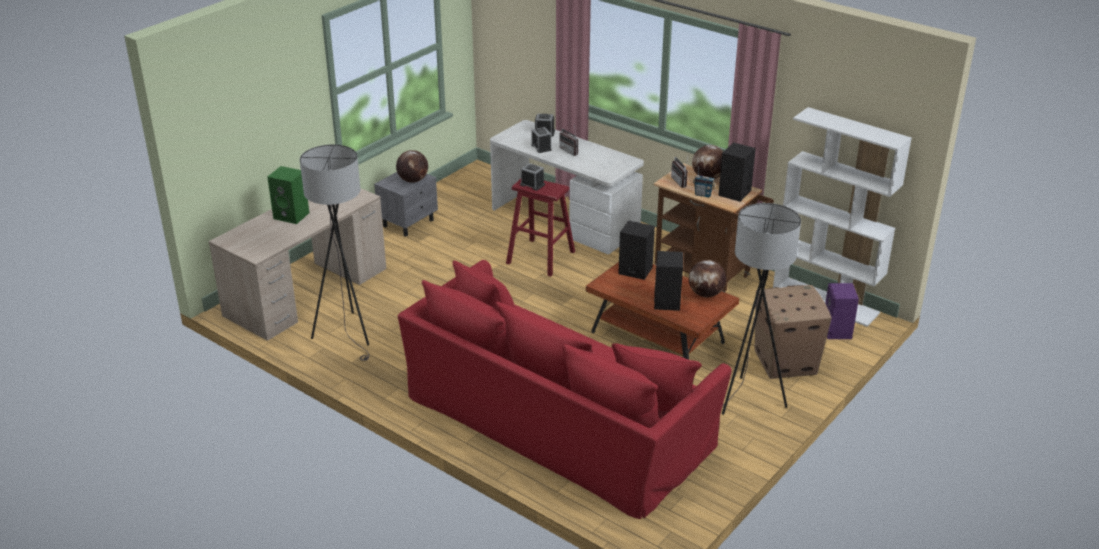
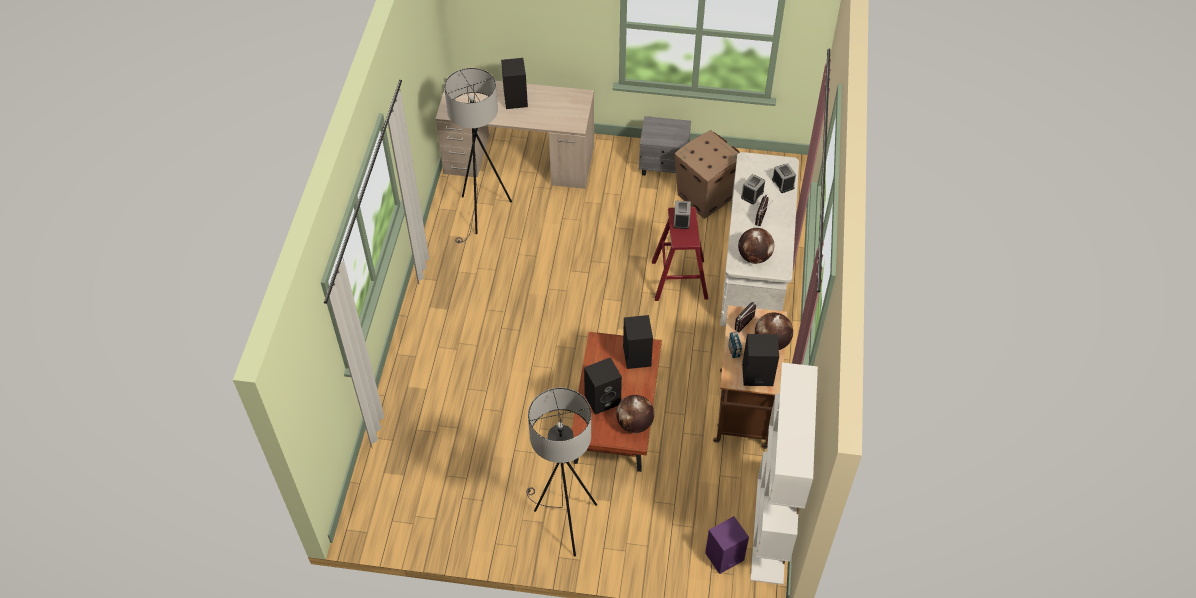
camera: 60 degrees right, 20 degrees up
(292, 215) = (516, 100): green speaker -> black speaker
(413, 180) = (669, 137): globe -> globe (754, 257)
(558, 419) = (460, 398): red sofa -> none
(784, 362) = (642, 530): cardboard box -> cardboard box (705, 196)

